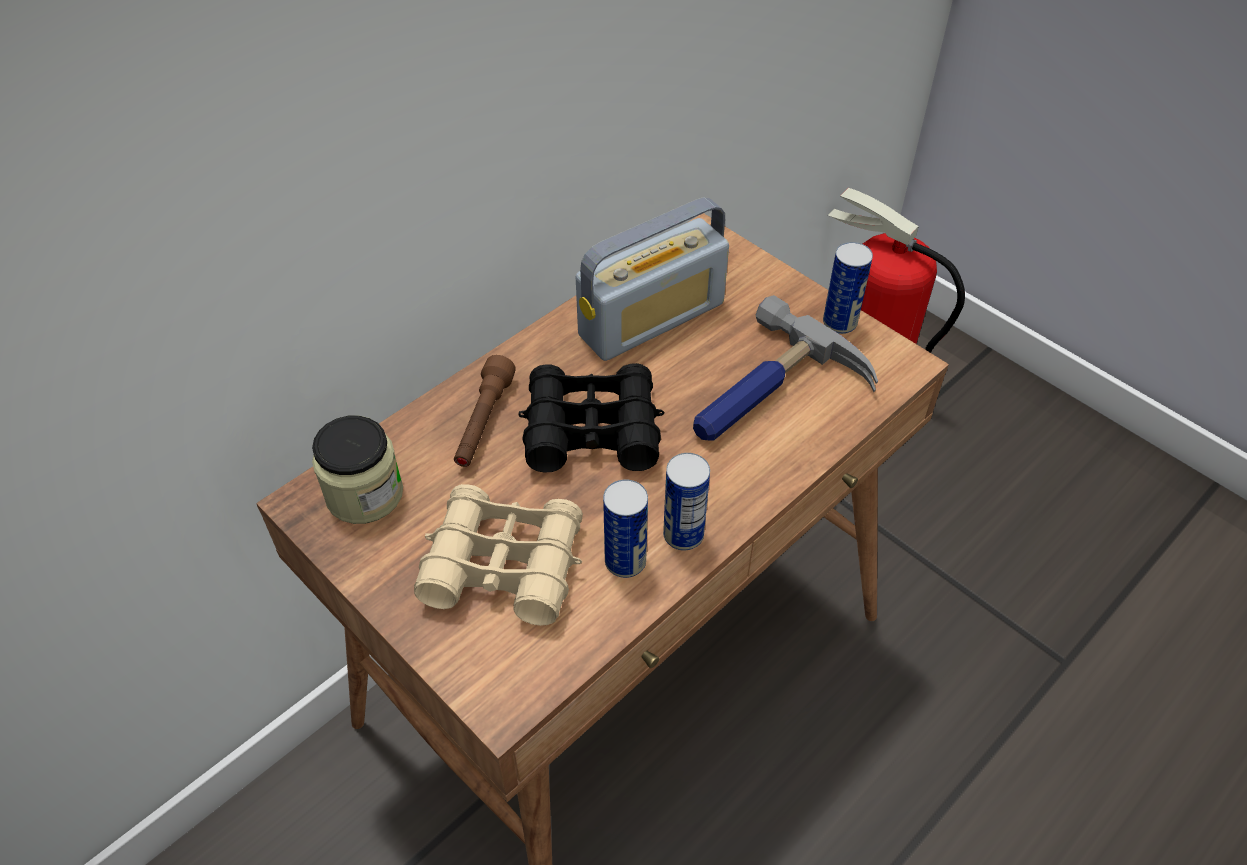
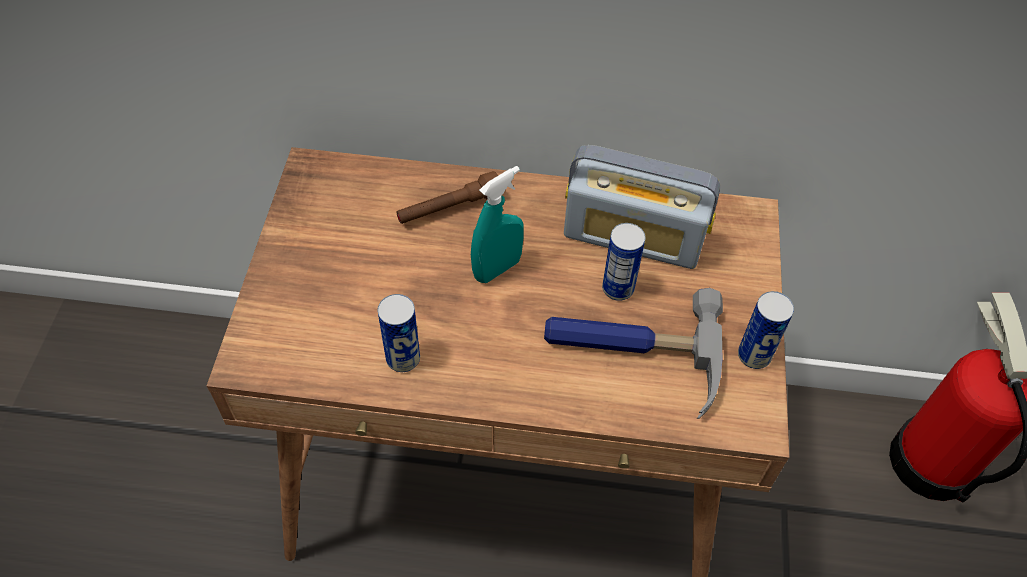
camera: 50 degrees right, 5 degrees up
(364, 494) = (340, 190): jar -> none
(503, 565) = (346, 295): beige binoculars -> none
(591, 430) = (497, 269): black binoculars -> turquoise spray bottle
(683, 535) = (453, 378): can -> can (618, 288)

